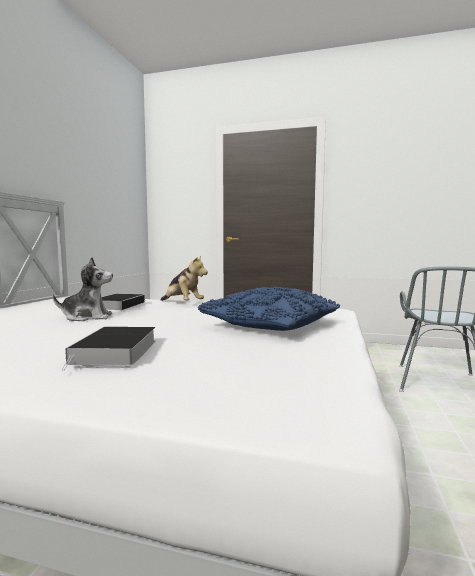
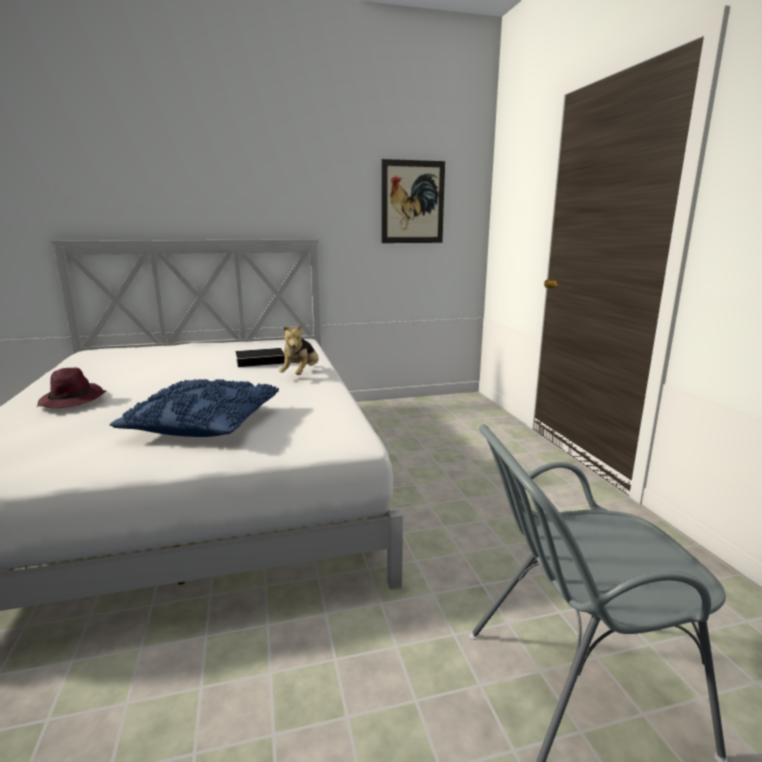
camera: 60 degrees right, 10 degrees up
(87, 317) = (203, 367): plush toy -> none
(113, 183) = (412, 202): none -> picture
(115, 352) = (73, 401): book -> purple hat

